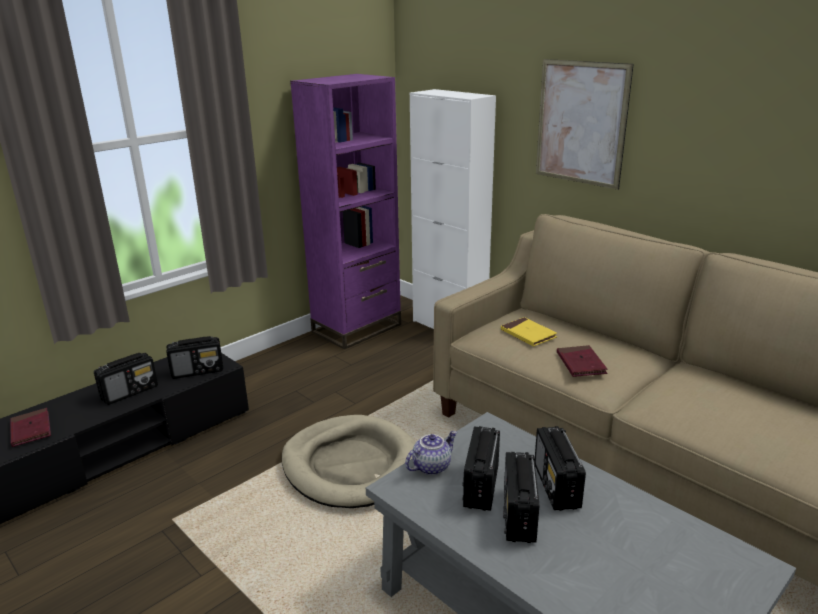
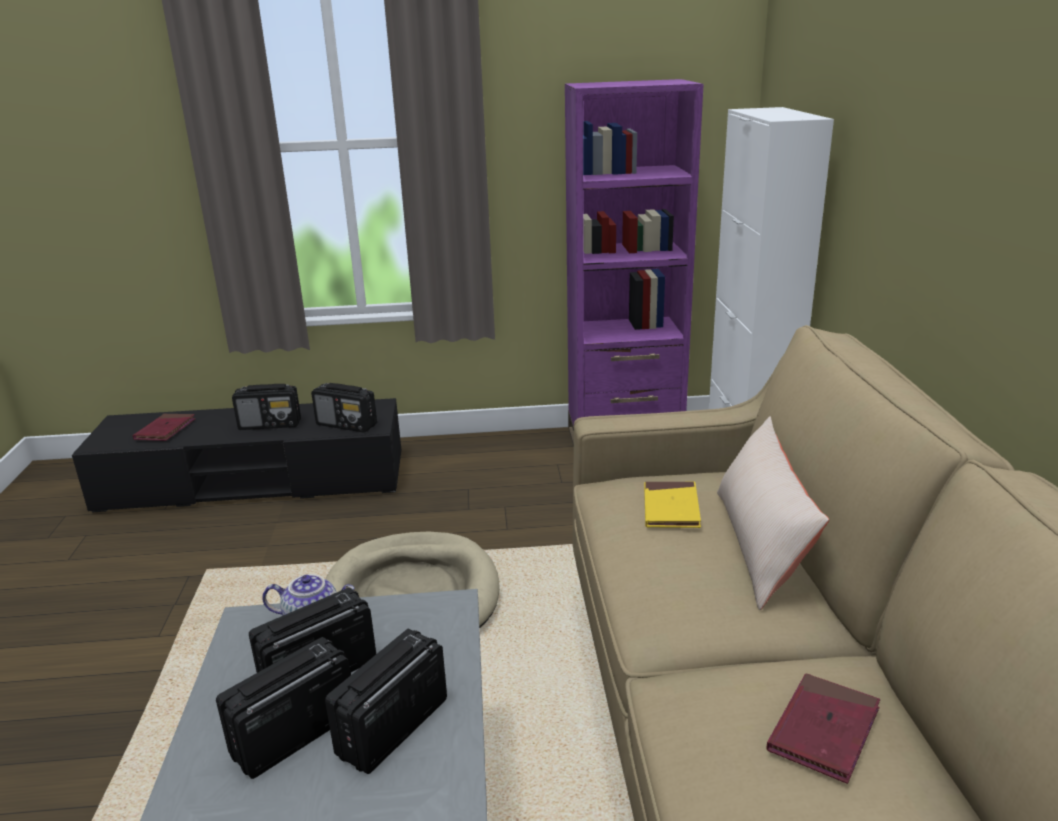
camera: 40 degrees right, 0 degrees up
(580, 364) = (674, 580): red book -> red book (823, 730)
(581, 123) = (919, 175): picture -> none
(586, 335) = (761, 544): none -> beige pillow

